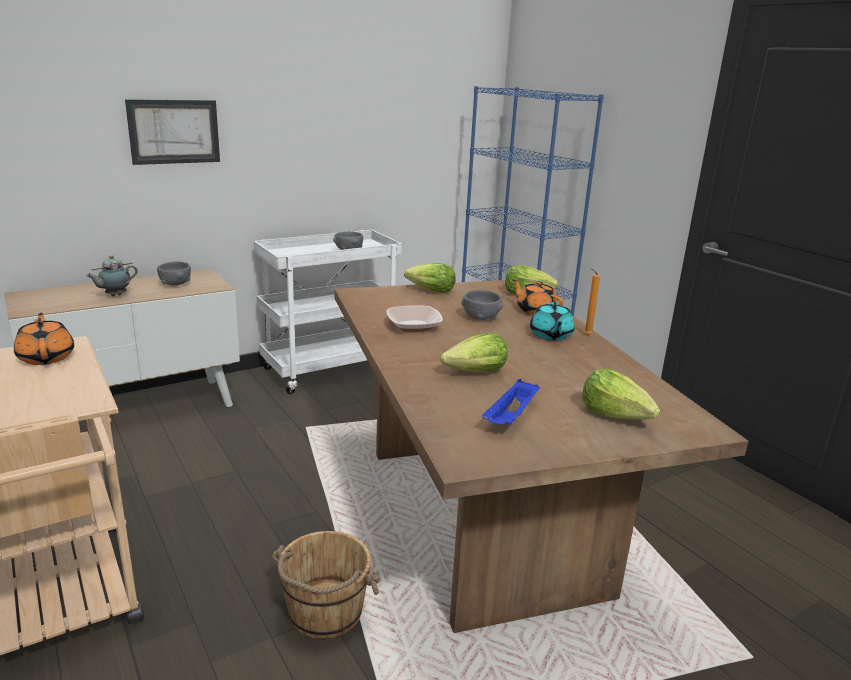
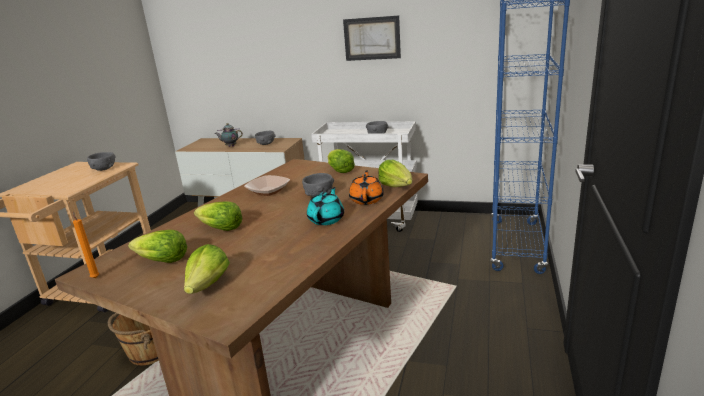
camera: 50 degrees right, 0 degrees up
(46, 357) = (104, 169): orange teapot -> grey bowl
(174, 131) = (278, 50): picture -> picture (372, 38)
(511, 417) = (162, 261): blue tray -> lettuce
(550, 335) = (326, 219): turquoise teapot -> turquoise teapot turned 150 degrees clockwise
(586, 335) = (350, 226): orange candle -> orange candle (95, 277)

